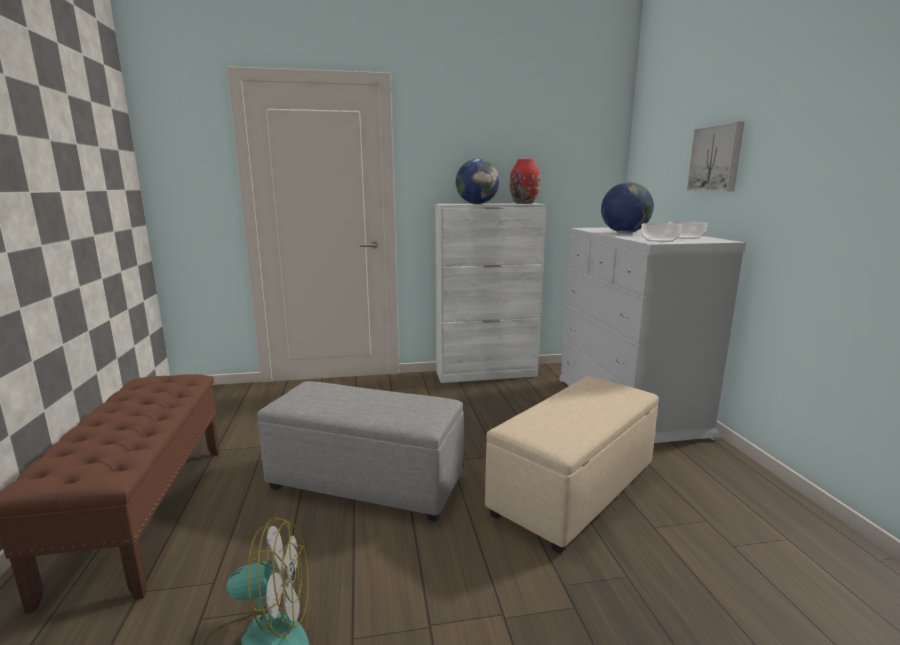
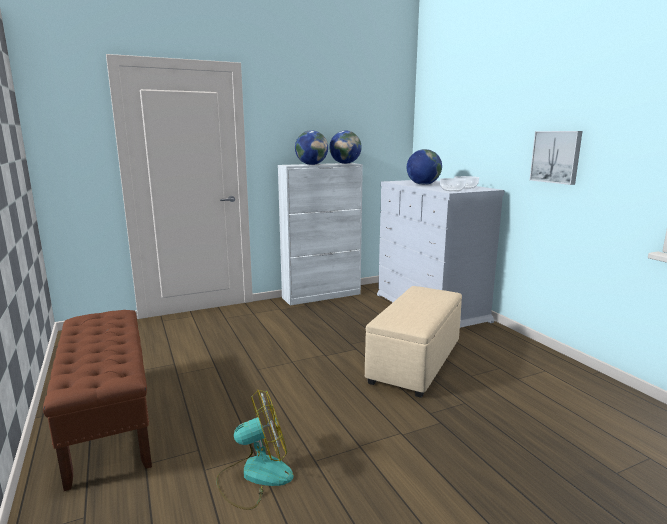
camera: 15 degrees left, 0 degrees up
(367, 483) = (272, 376): grey ottoman -> none
(524, 203) = (345, 163): red vase -> globe
(716, 158) = (480, 133): picture -> picture (556, 157)

